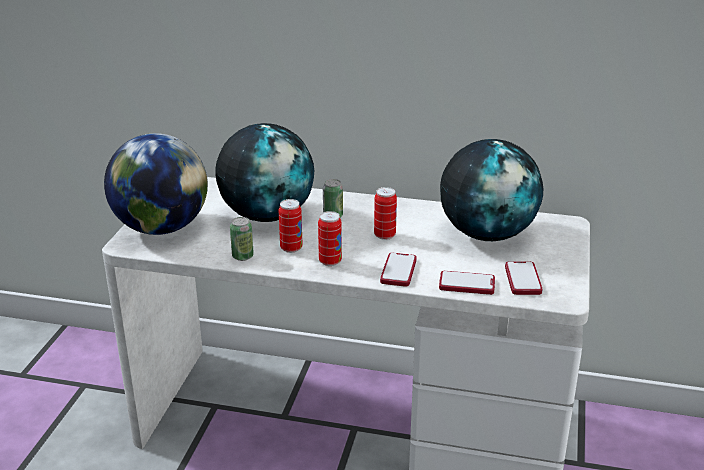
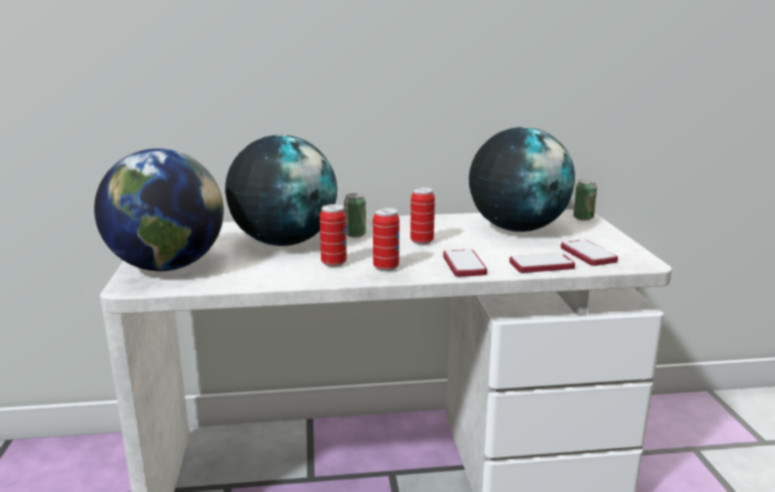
camera: 20 degrees left, 10 degrees down
(242, 256) = (284, 276): can -> can (583, 218)

